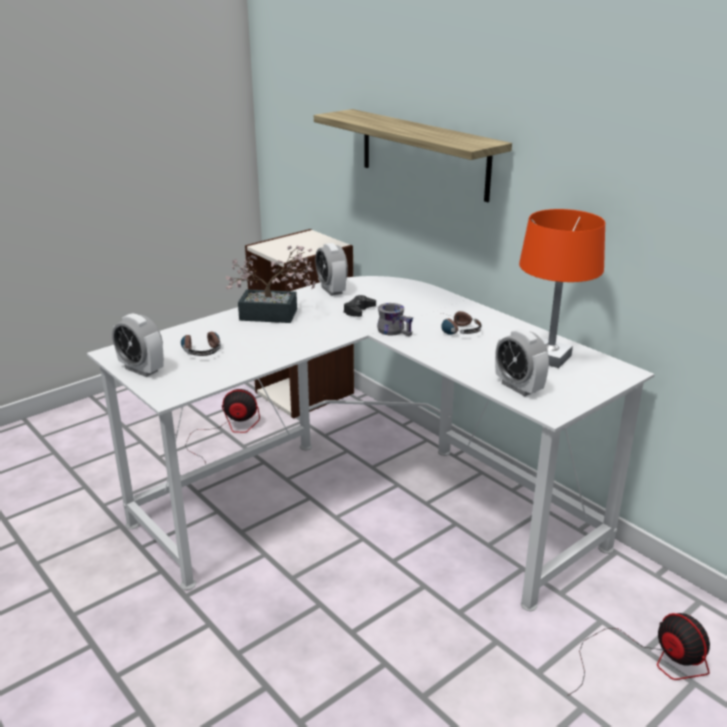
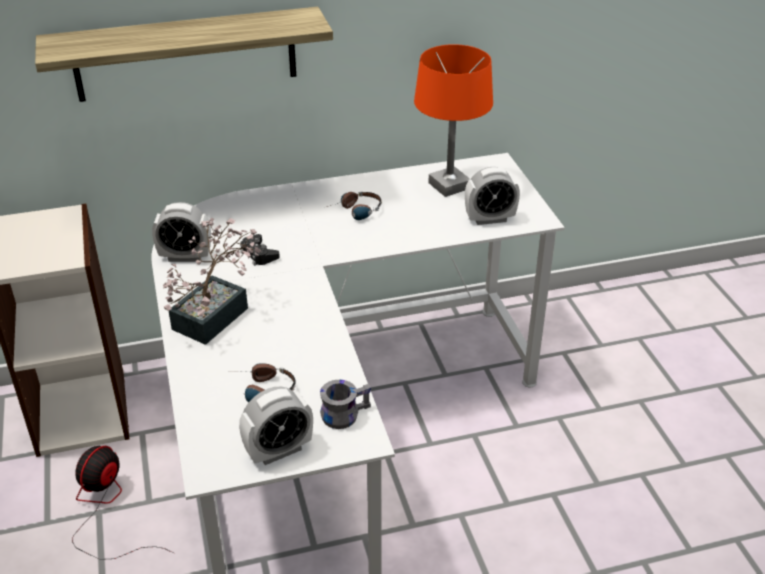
camera: 65 degrees left, 10 degrees up
(395, 330) = (327, 246): grey mug -> grey mug (343, 412)
(648, 661) = (612, 349): fan -> none

